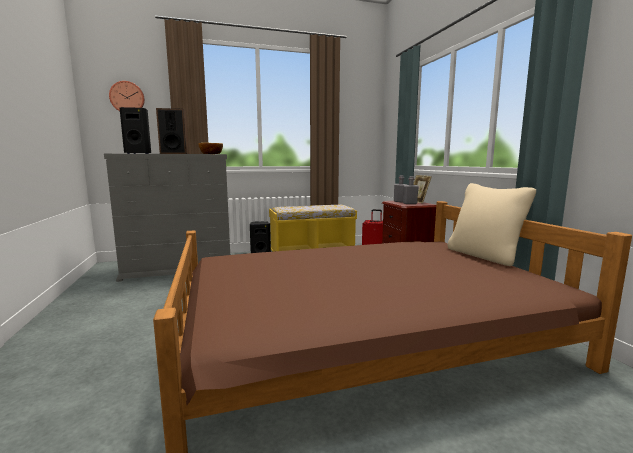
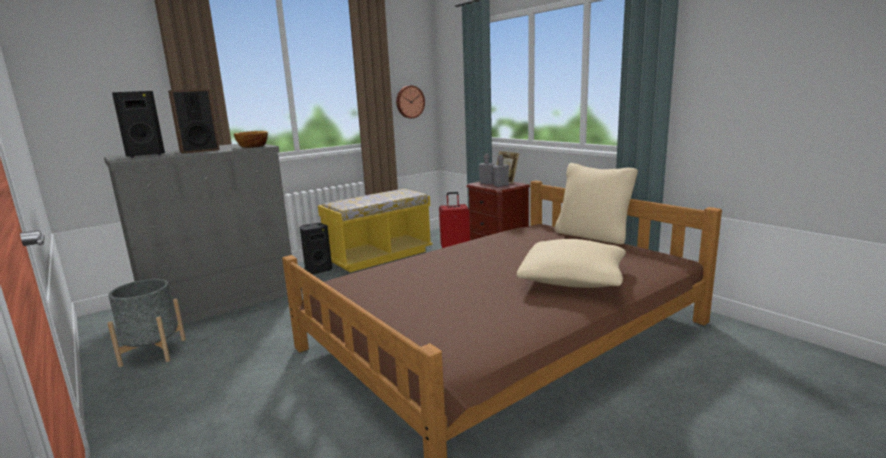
camera: 20 degrees left, 5 degrees up
(109, 291) = (153, 352): none -> grey planter
(127, 98) = (96, 69): wall clock -> wall clock (409, 102)
(423, 287) = (573, 279): none -> beige pillow

